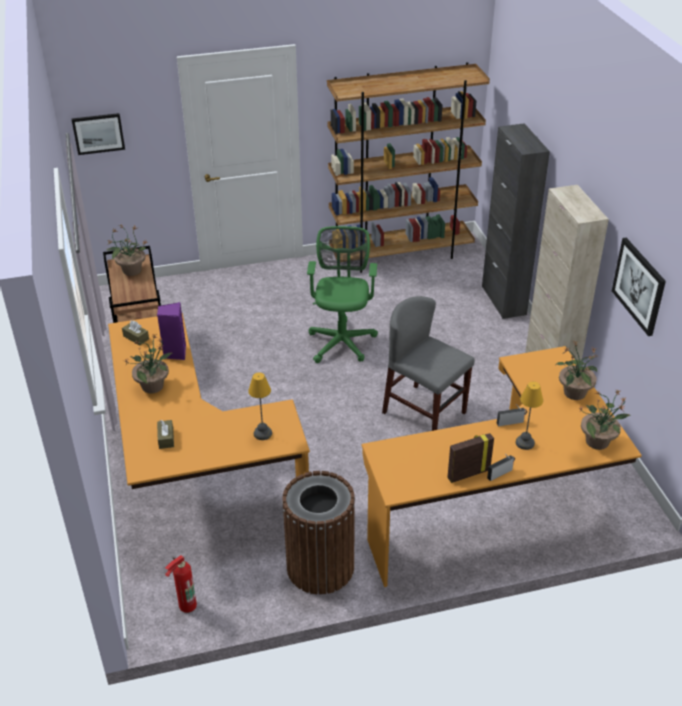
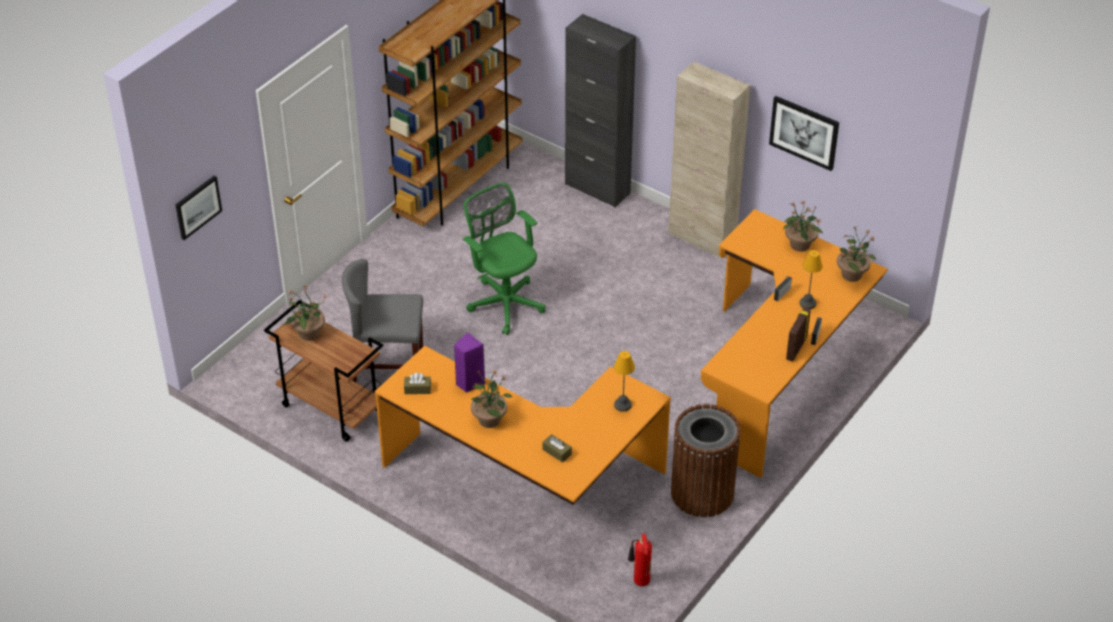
camera: 40 degrees left, 5 degrees up
(424, 413) = (643, 328): grey chair -> grey chair (388, 368)

